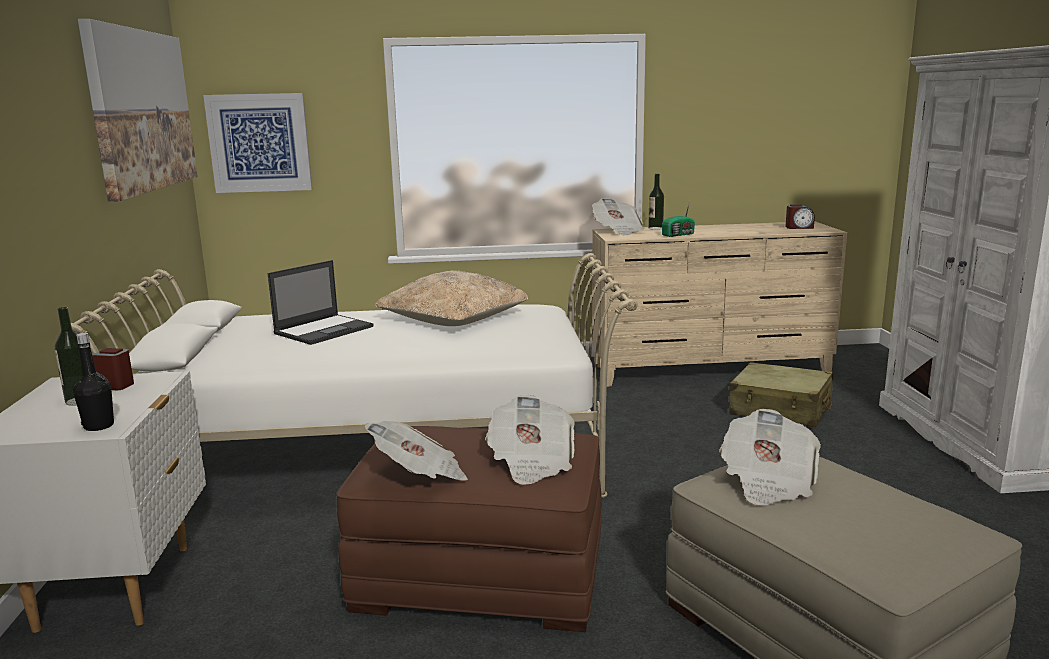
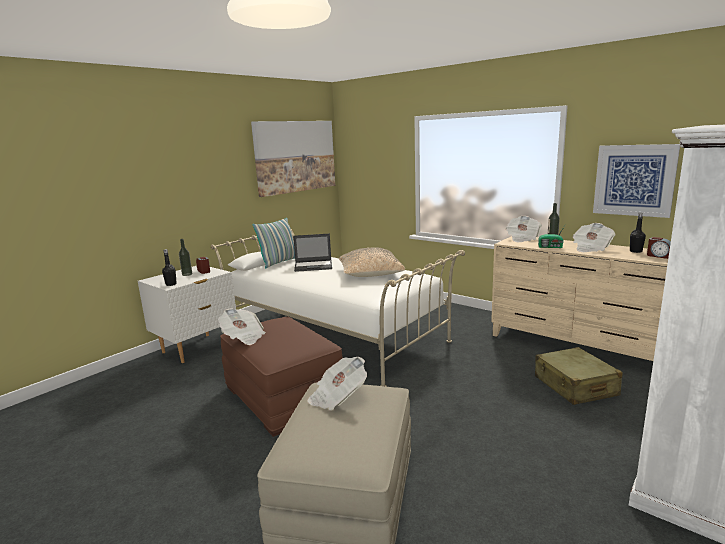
camera: 45 degrees right, 0 degrees up
(227, 339) = (279, 262): none -> pillow
(259, 143) = (361, 170): picture -> picture (634, 180)
(531, 462) = (283, 348): newspaper -> newspaper (591, 248)
(767, 226) = (635, 251): none -> black bottle

